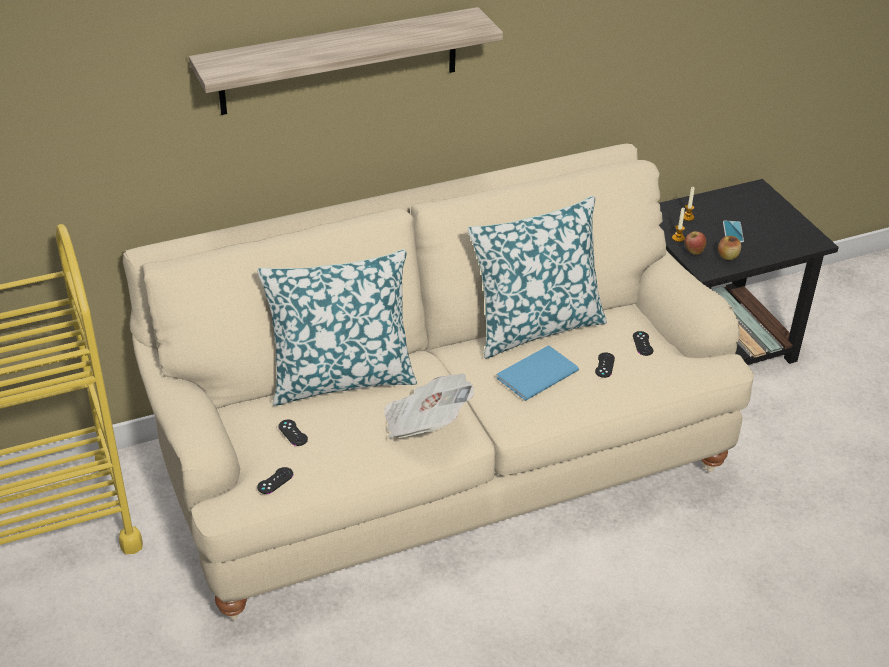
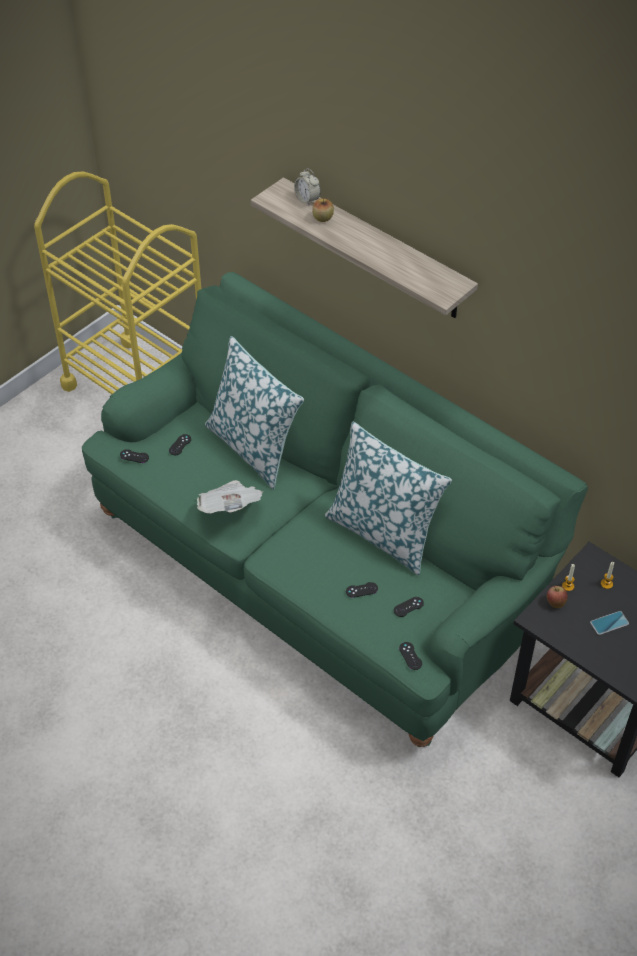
camera: 65 degrees right, 10 degrees up
(247, 52) = (307, 200): none -> alarm clock
(440, 465) = (319, 569): beige sofa -> green sofa
(534, 374) = (321, 550): blue book -> none
(704, 364) = (410, 656): none -> black game controller
(727, 256) = (567, 629): apple -> apple (322, 218)

